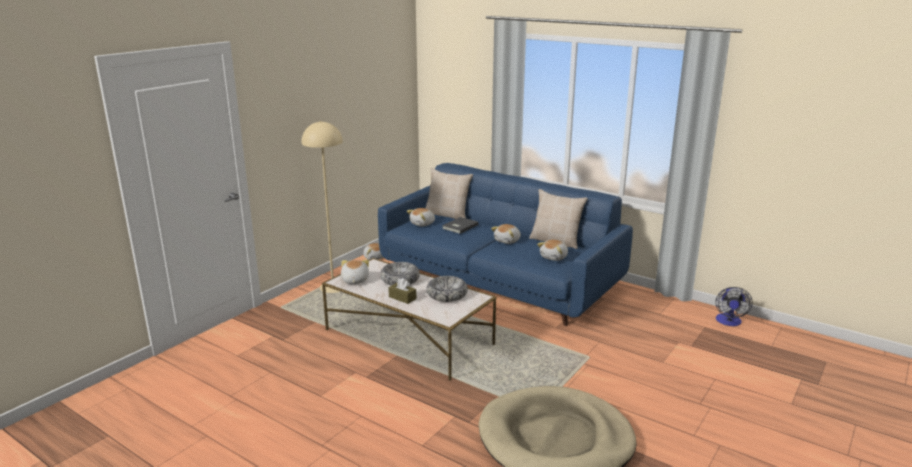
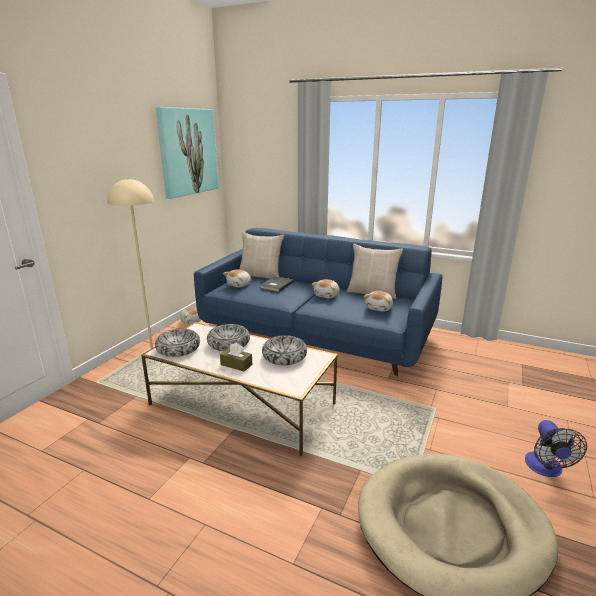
camera: 10 degrees left, 0 degrees up
(354, 280) = (178, 348): plush toy -> bowl
(381, 84) = (188, 152): none -> picture
(728, 322) = (539, 357): fan -> fan (546, 469)

